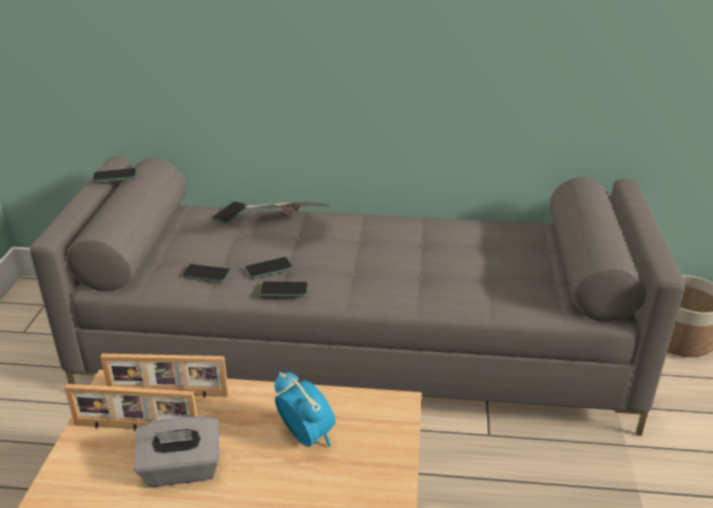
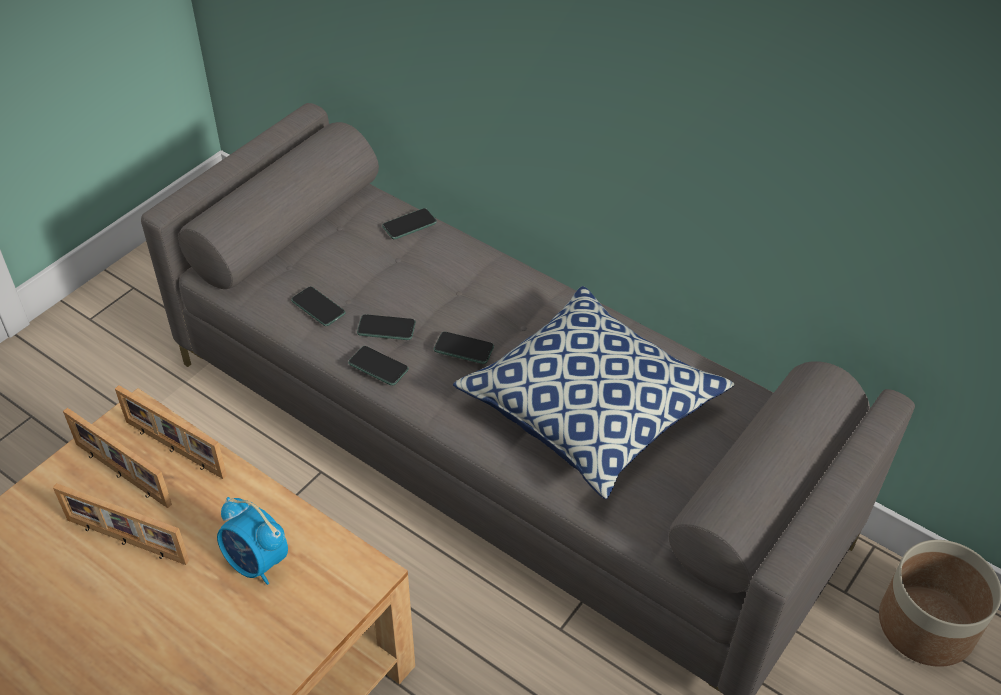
camera: 30 degrees right, 15 degrees up
(115, 176) = (284, 141): phone -> phone (463, 348)
(181, 470) = (126, 542): grey tissue box -> picture frame
(289, 226) = (457, 272): newspaper -> none
(306, 436) = (256, 563): alarm clock -> alarm clock turned 135 degrees clockwise
(446, 263) = (591, 408): none -> pillow

